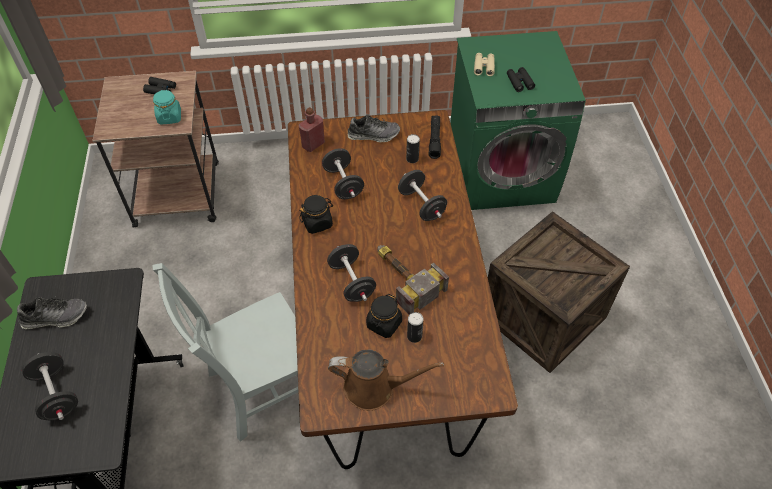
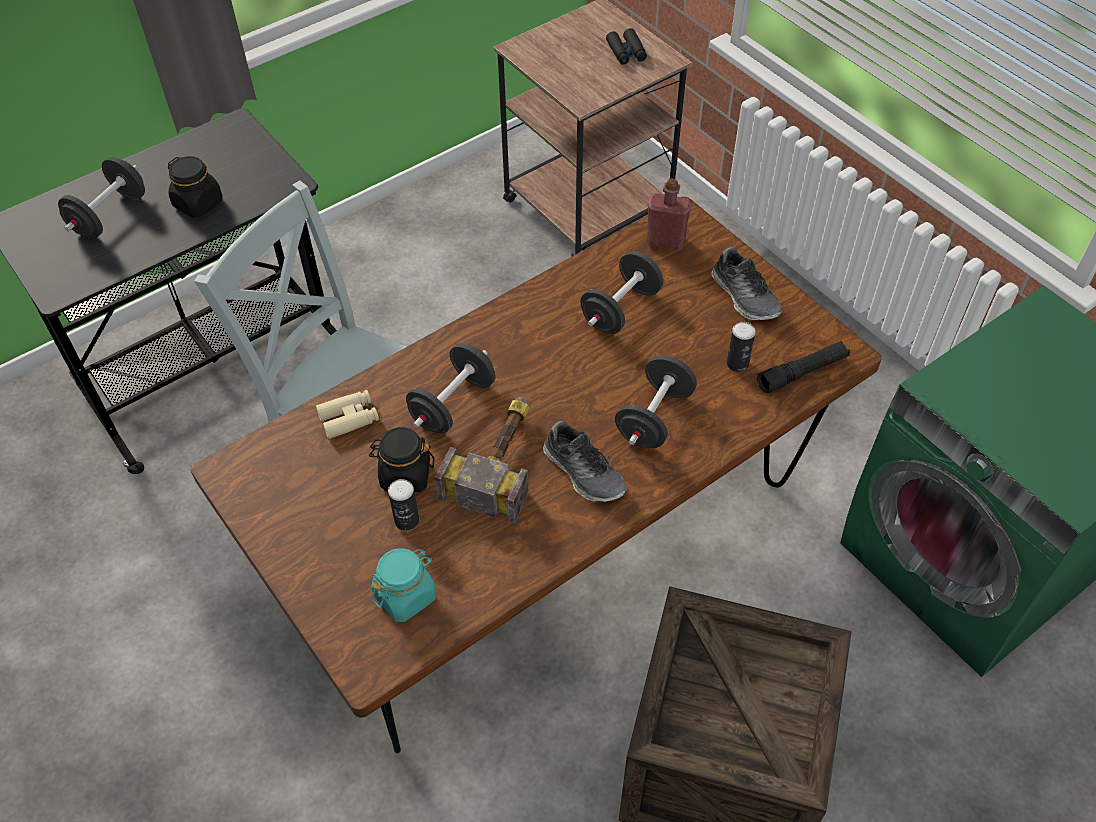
camera: 60 degrees right, 0 degrees up
(55, 317) = (206, 158): shoe -> shoe (584, 472)
(169, 117) = (587, 85): turquoise jar -> turquoise jar (405, 596)
(317, 223) = (528, 317): black jar -> black jar (198, 203)
(374, 388) = (295, 513): brown watering can -> none
(484, 67) = (1009, 351): beige binoculars -> beige binoculars (349, 418)
(519, 82) = (1024, 416): black binoculars -> none

